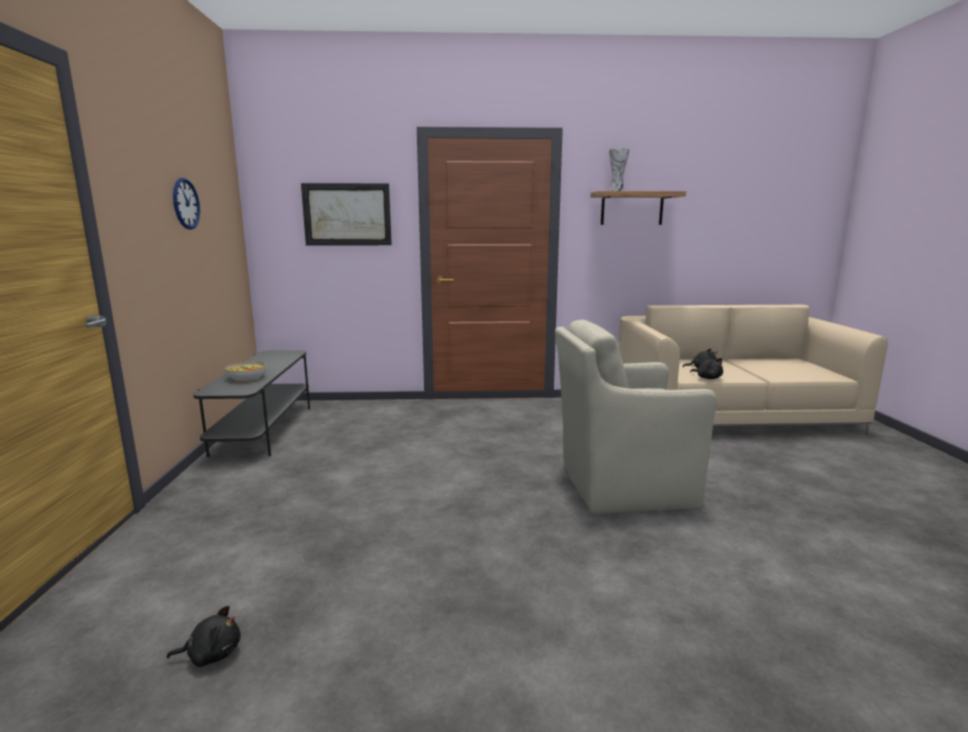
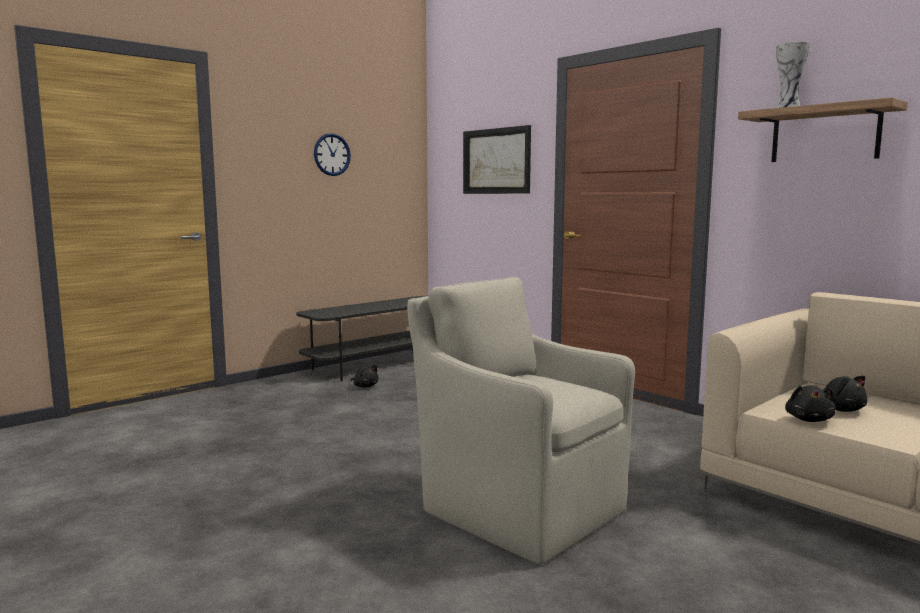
camera: 50 degrees right, 5 degrees down
(211, 654) = (85, 460): black plush toy -> black plush toy (365, 386)
(246, 378) = (353, 309): bowl -> none

